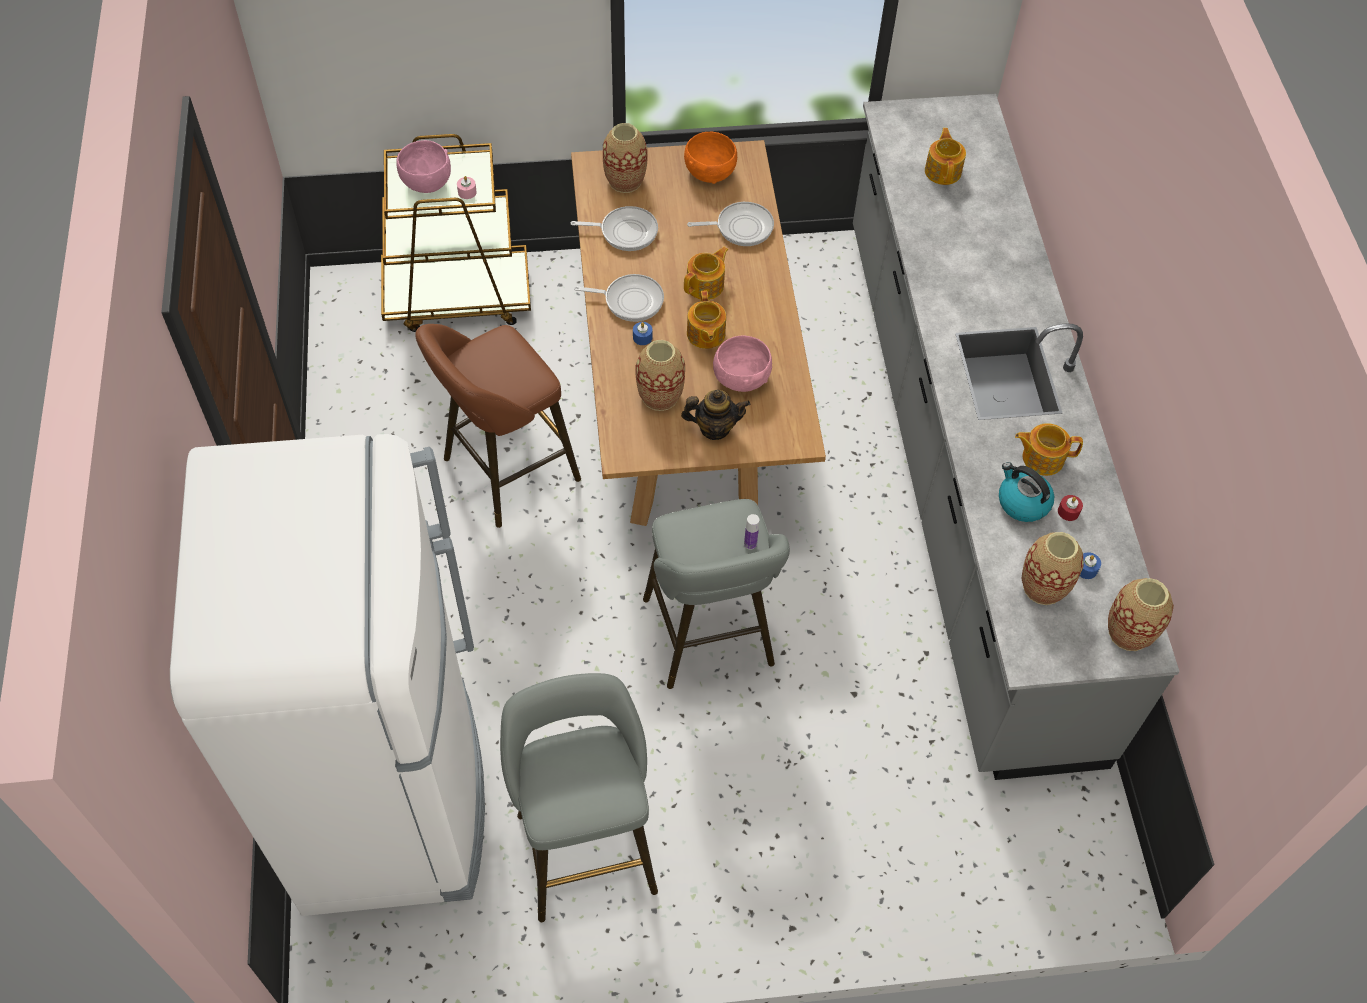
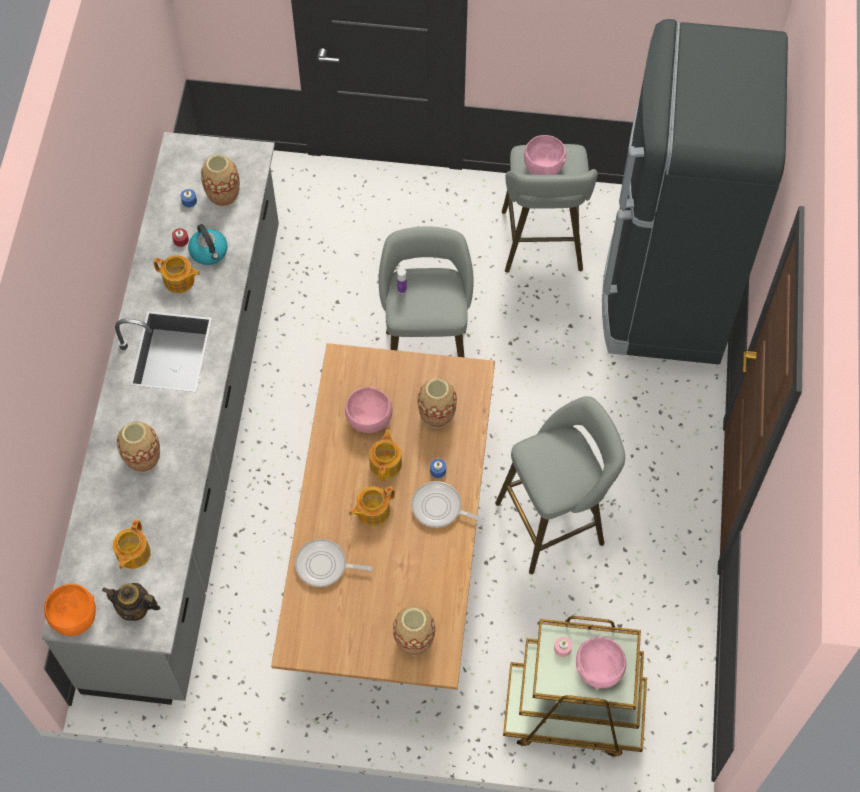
camera: 165 degrees left, 5 degrees up
(391, 799) = (664, 296): white fridge -> black fridge
(505, 473) = (555, 520): brown stool -> grey stool
(590, 777) = (543, 166): none -> pink bowl
(625, 231) = (427, 581): frying pan -> none
(709, 171) = (334, 636): orange bowl -> orange bowl (74, 617)
(714, 428) = (402, 380): teapot -> teapot (135, 609)
(1129, 633) = (183, 158): vase -> vase (143, 458)

